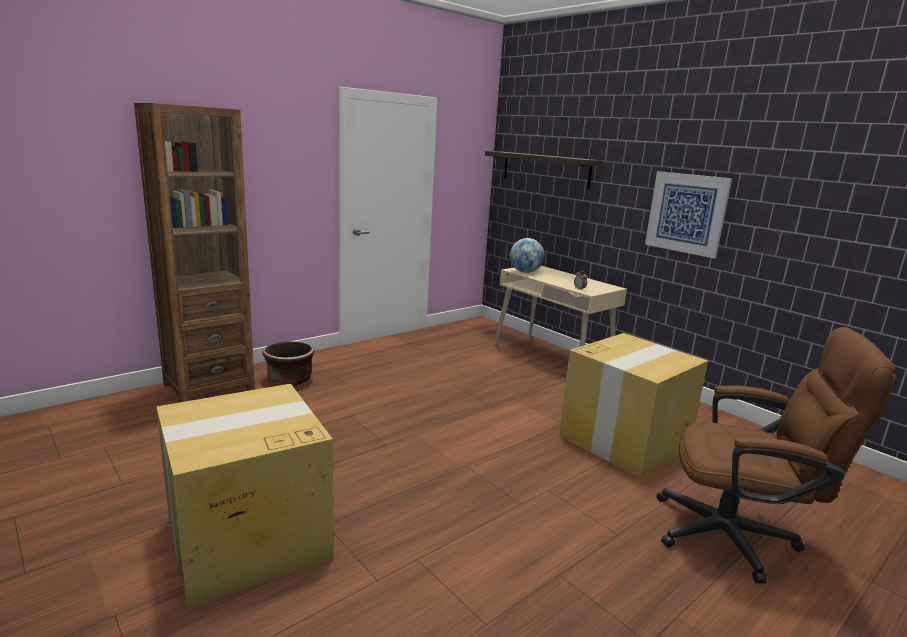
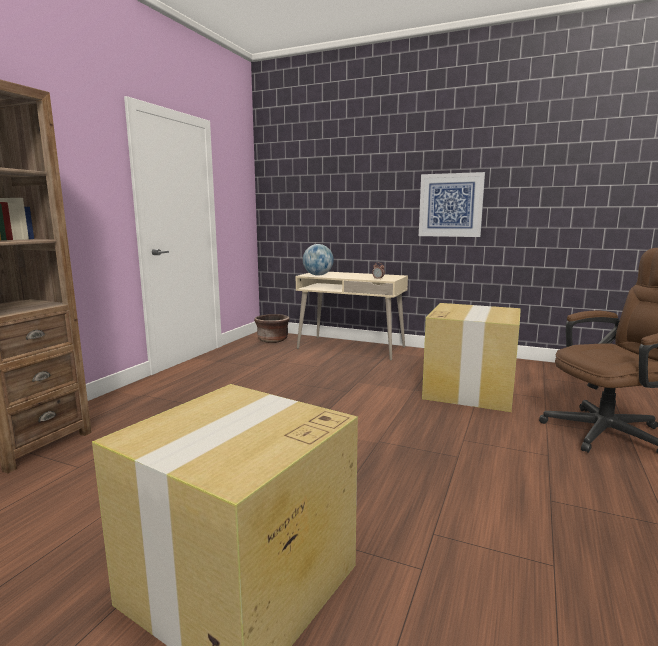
camera: 25 degrees left, 5 degrees down
(289, 379) = (125, 415): brown planter -> brown planter (272, 340)
(545, 169) = (312, 186): shelf -> none

